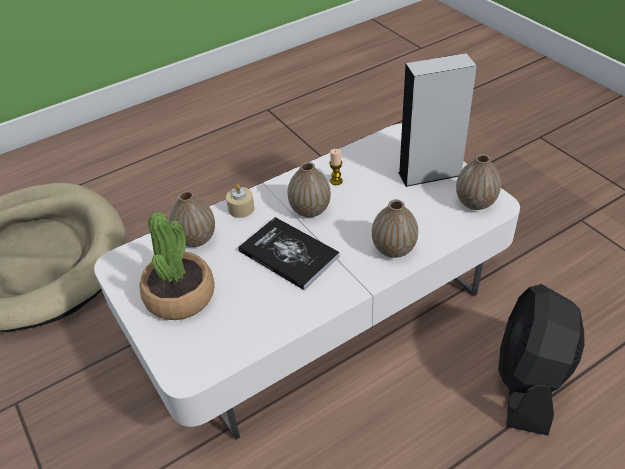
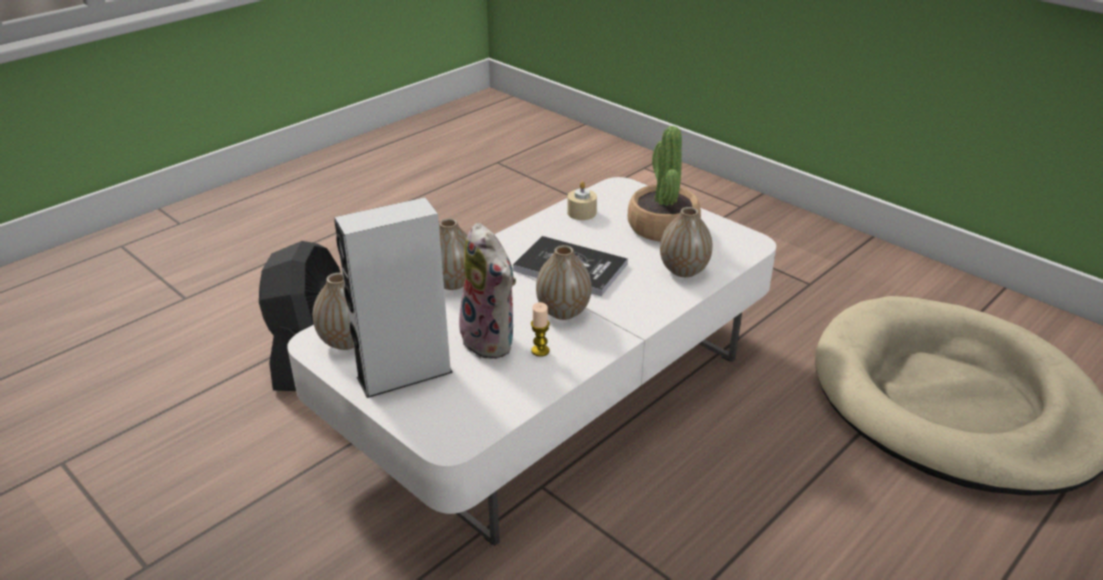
camera: 165 degrees right, 10 degrees down
(241, 208) = (652, 305): beige candle -> beige candle (581, 212)
(367, 192) = (492, 340): none -> plush toy

